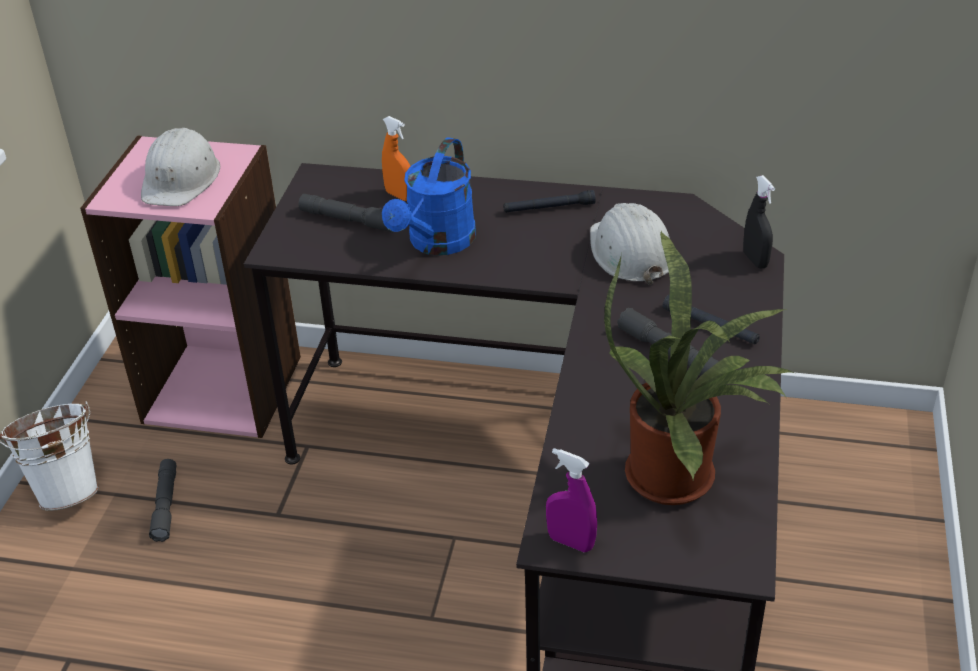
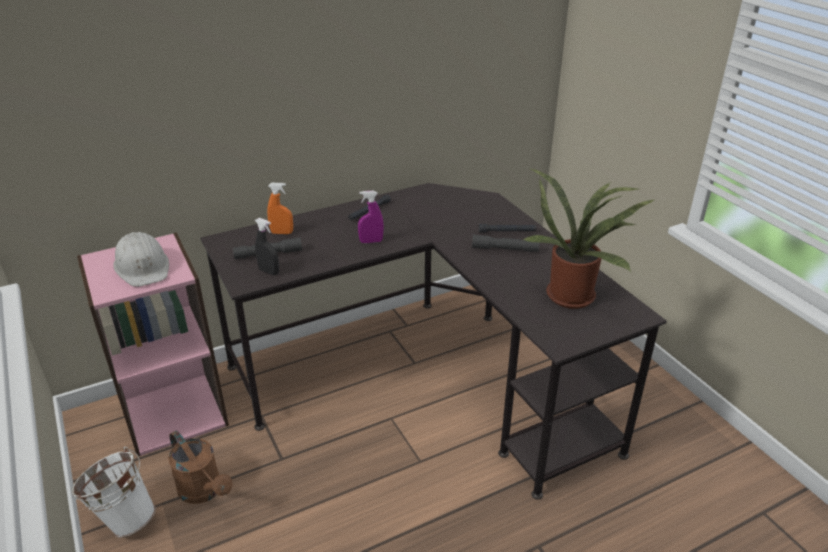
camera: 40 degrees left, 5 degrees down
(165, 505) = (204, 491): grey flashlight -> brown watering can
(437, 243) = (333, 246): blue watering can -> none
(570, 542) = (567, 341): purple spray bottle -> purple spray bottle (371, 241)
(630, 252) = (433, 216): white hard hat -> none
(755, 260) = (490, 199): black spray bottle -> black spray bottle (269, 271)

